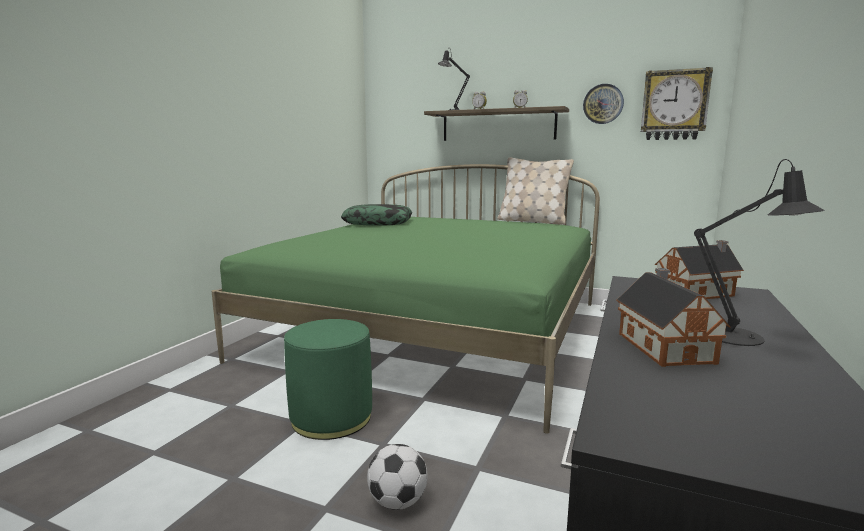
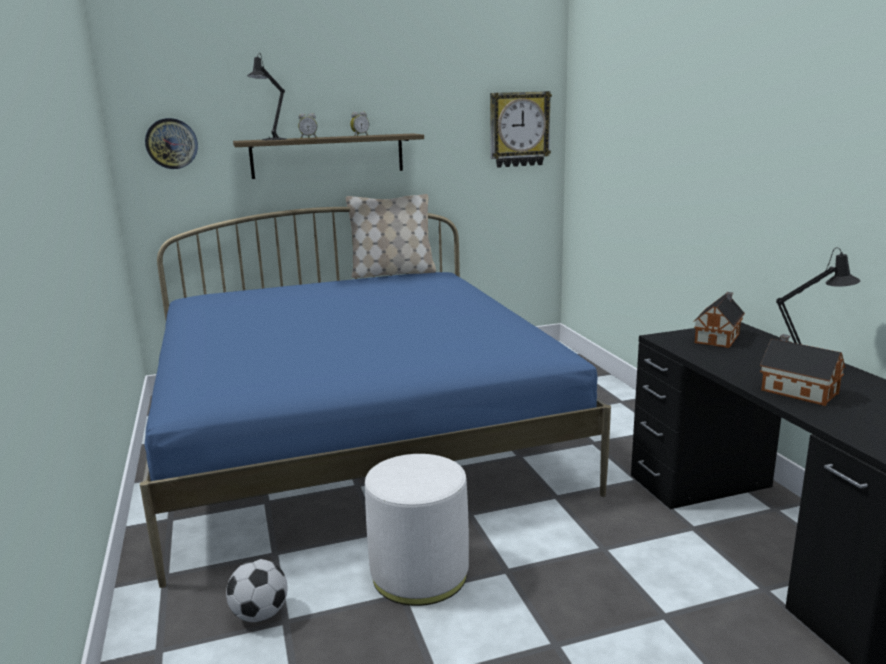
camera: 40 degrees left, 5 degrees up
(331, 417) = (420, 574): green ottoman -> white ottoman
(378, 223) = (226, 315): pillow -> none
(397, 501) = (594, 606): football -> football (259, 614)
(436, 329) = (356, 435): green bed -> blue bed
(603, 104) = (450, 128): wall clock -> wall clock (171, 143)

